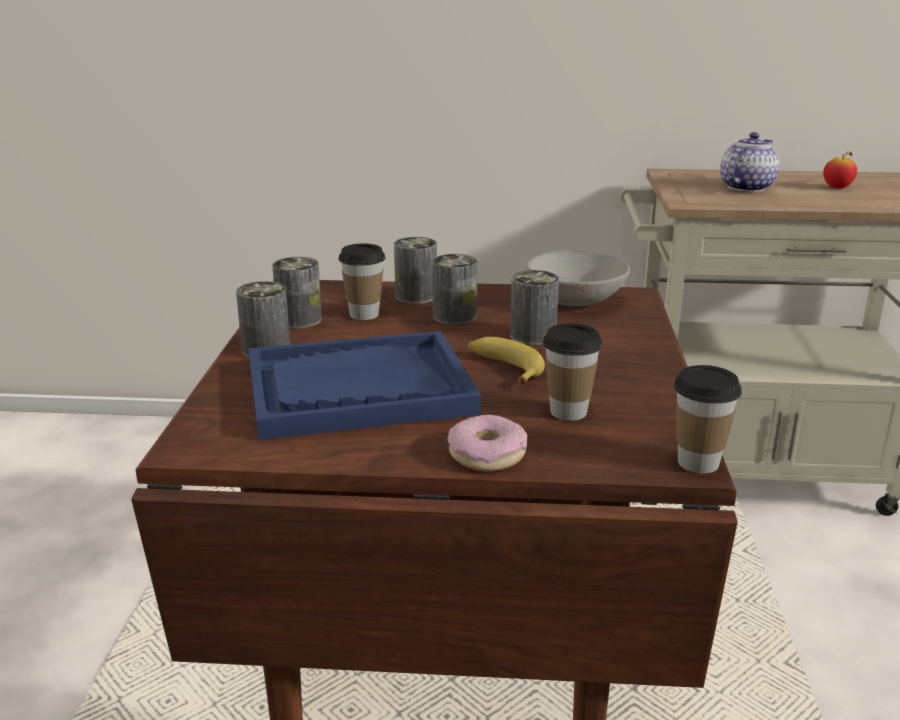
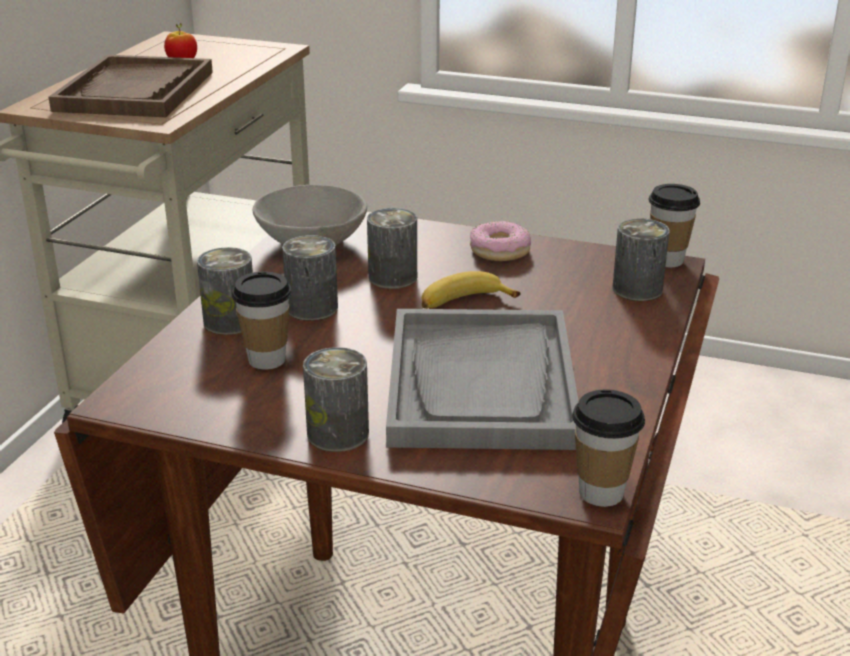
camera: 75 degrees left, 5 degrees up
(299, 320) = (253, 404): can -> can (637, 289)
(358, 390) = (482, 383): blue tray -> grey tray
(487, 454) = (638, 336): donut -> donut (499, 250)
(568, 412) = (568, 290): cup -> cup (601, 493)
(745, 187) = (135, 91): teapot -> brown tray

